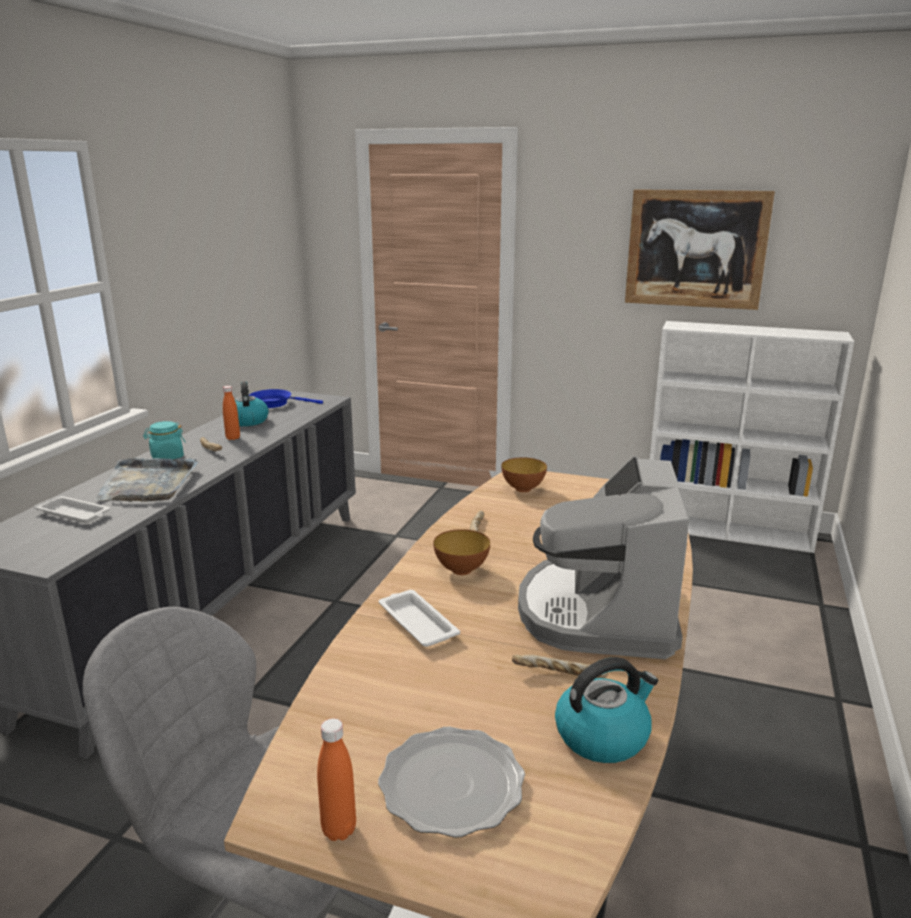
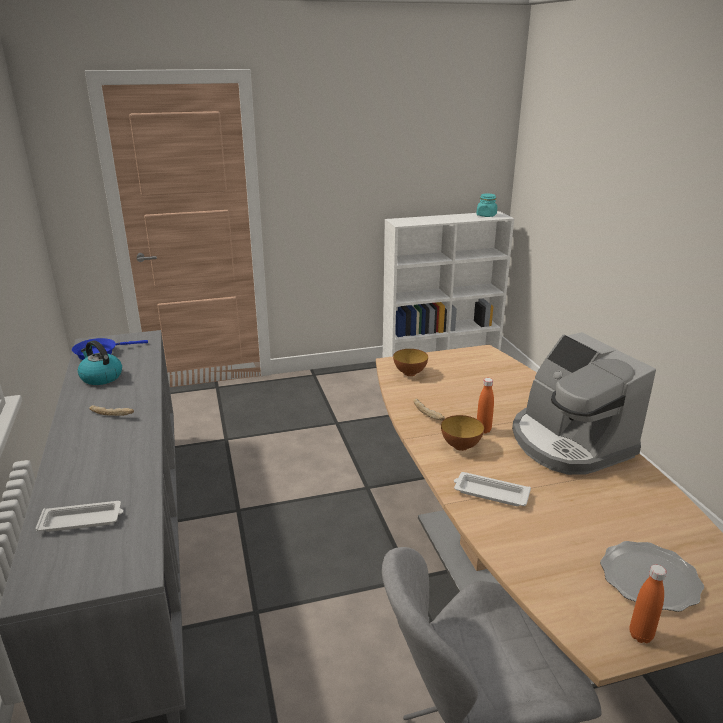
camera: 35 degrees left, 5 degrees up
(148, 483) = (107, 466): grey tray -> none
(167, 457) = (80, 435): turquoise jar -> turquoise jar (486, 215)
(233, 438) = (115, 398): orange bottle -> orange bottle (483, 430)
(559, 675) = (604, 490): bread -> none
(603, 735) = (668, 514): kettle -> none
(696, 249) = (399, 162): picture -> none

